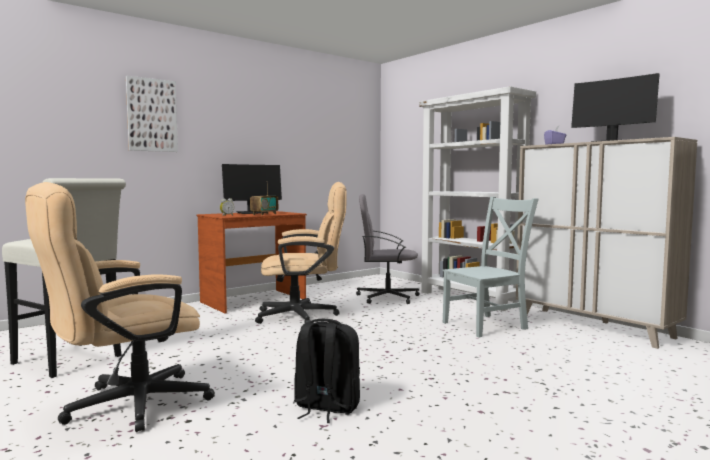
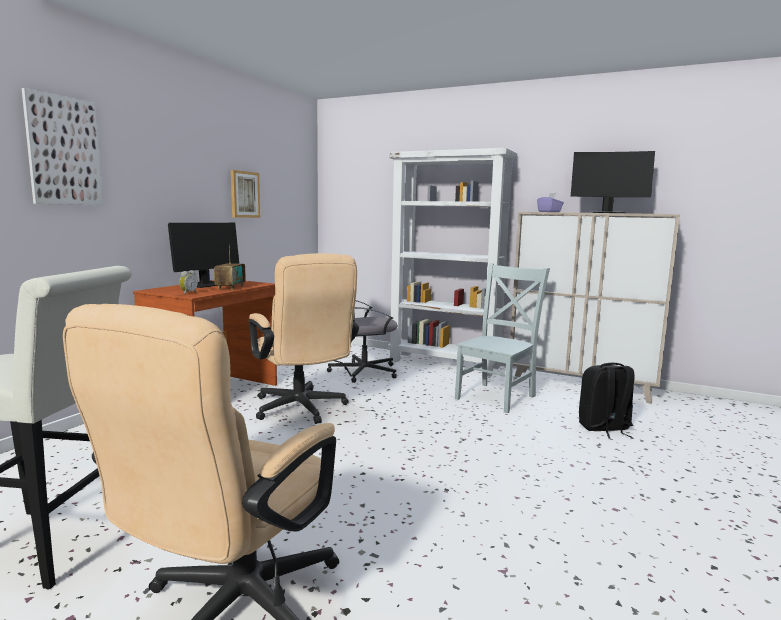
camera: 25 degrees left, 5 degrees up
(301, 144) = (244, 194): none -> picture
(304, 316) = (302, 410): beige office chair -> beige office chair turned 90 degrees clockwise
(326, 407) = (476, 543): black backpack -> black backpack (604, 428)

